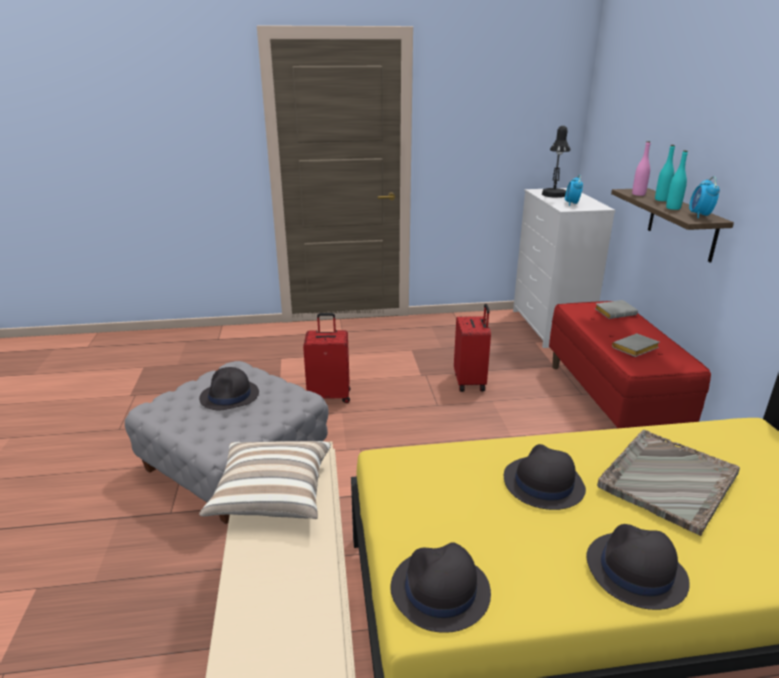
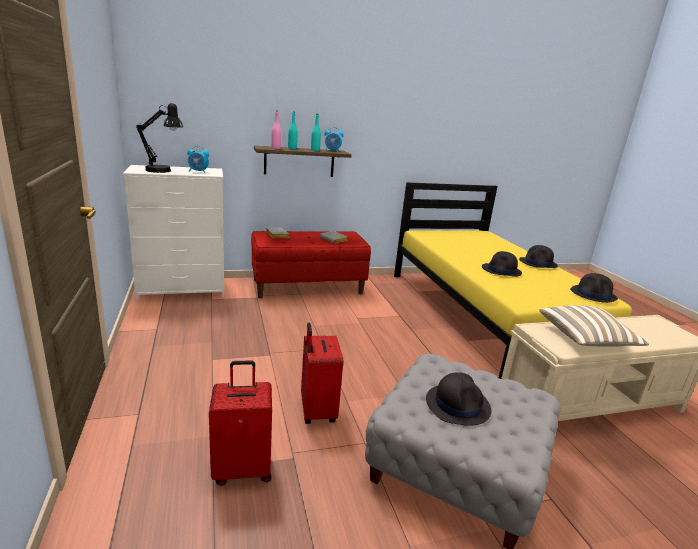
camera: 100 degrees left, 5 degrees down
(470, 382) = (284, 332): red suitcase -> red suitcase (243, 469)
(667, 481) = (477, 250): grey tray -> none

